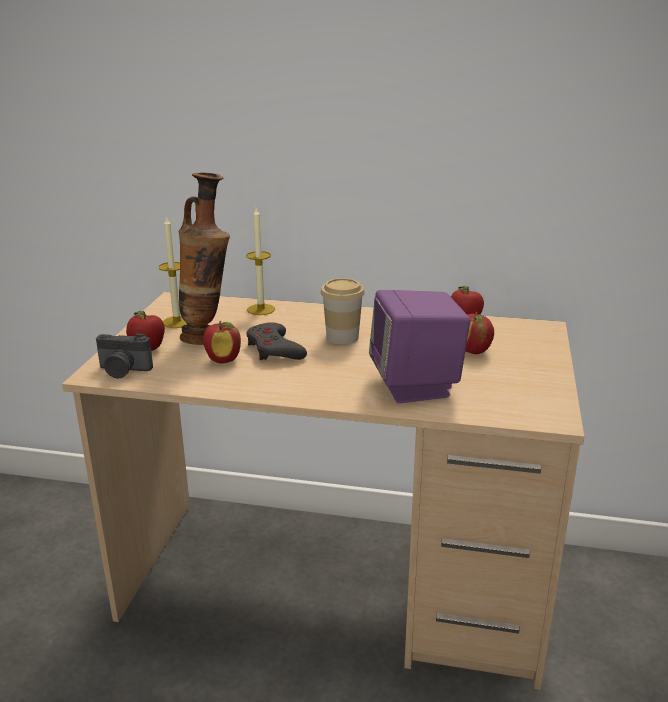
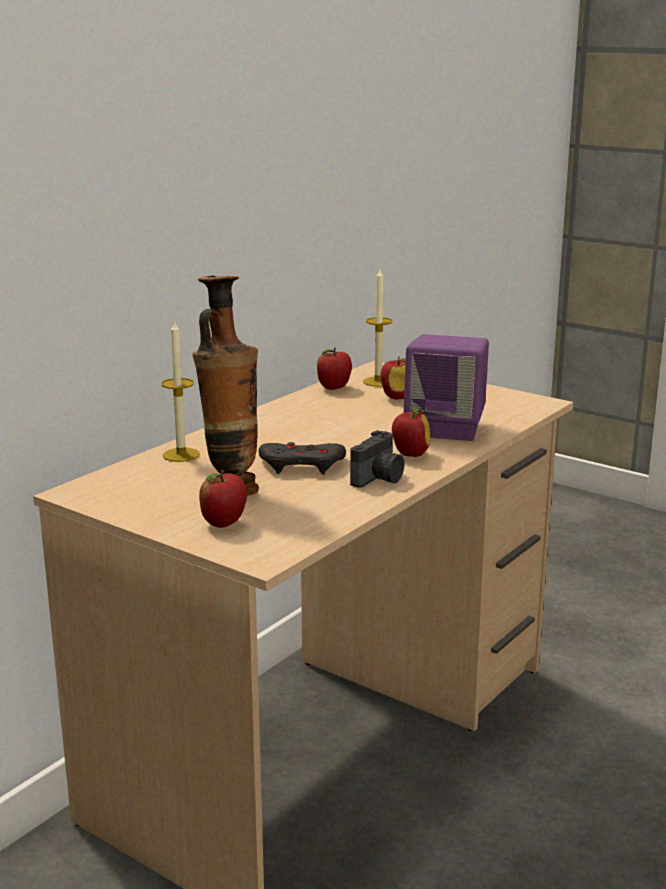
camera: 65 degrees left, 5 degrees down
(123, 371) = (271, 542): camera -> camera (379, 478)
(177, 322) = (157, 499): candle -> candle (378, 382)
(223, 360) = (301, 490): apple -> apple (410, 455)
(342, 337) = (308, 434): cup -> none

